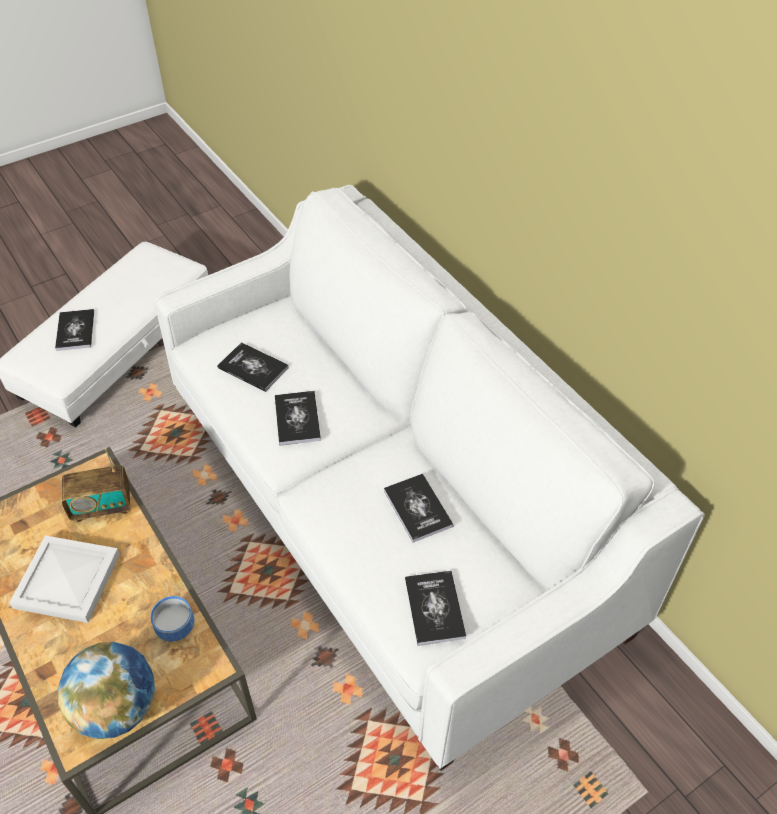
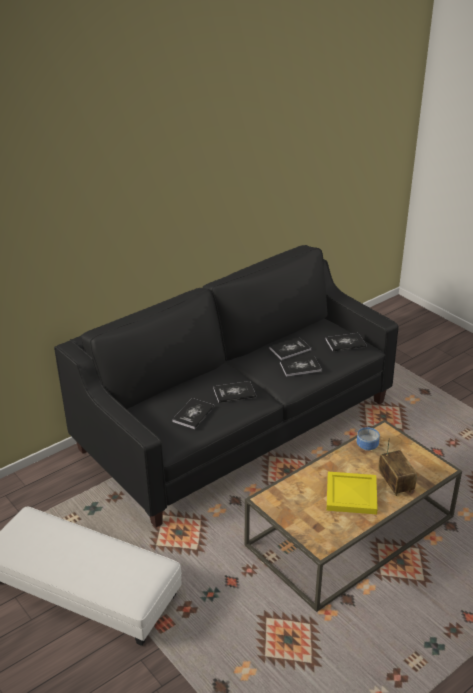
camera: 95 degrees left, 15 degrees down
(68, 582) = (352, 494): white tray -> yellow tray
(75, 331) = (108, 565): book -> book (300, 367)
(102, 506) = (294, 491): radio -> radio (395, 483)
(117, 708) = (418, 459): globe -> none
(388, 511) = (236, 427): white sofa -> black sofa

